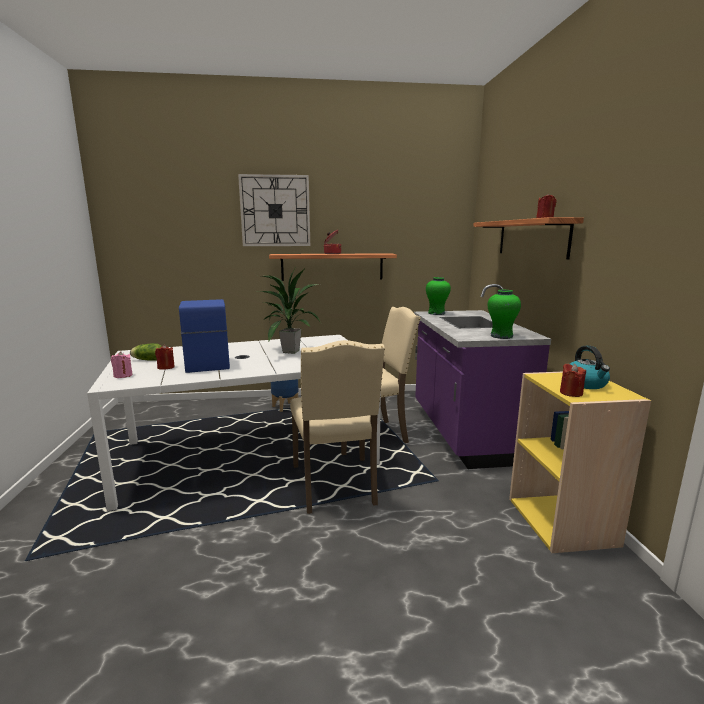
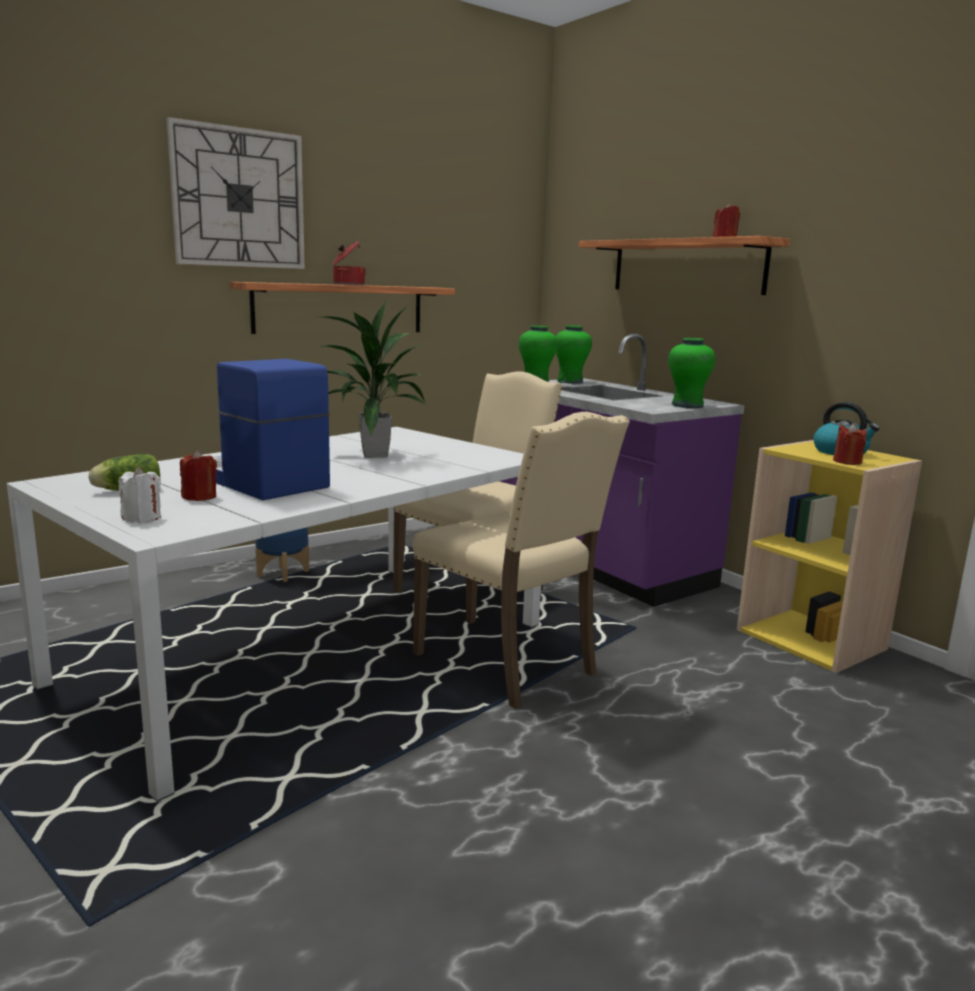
camera: 30 degrees left, 0 degrees up
(123, 375) = (142, 518): pink candle -> white candle
(464, 312) = (570, 382): none -> green vase

